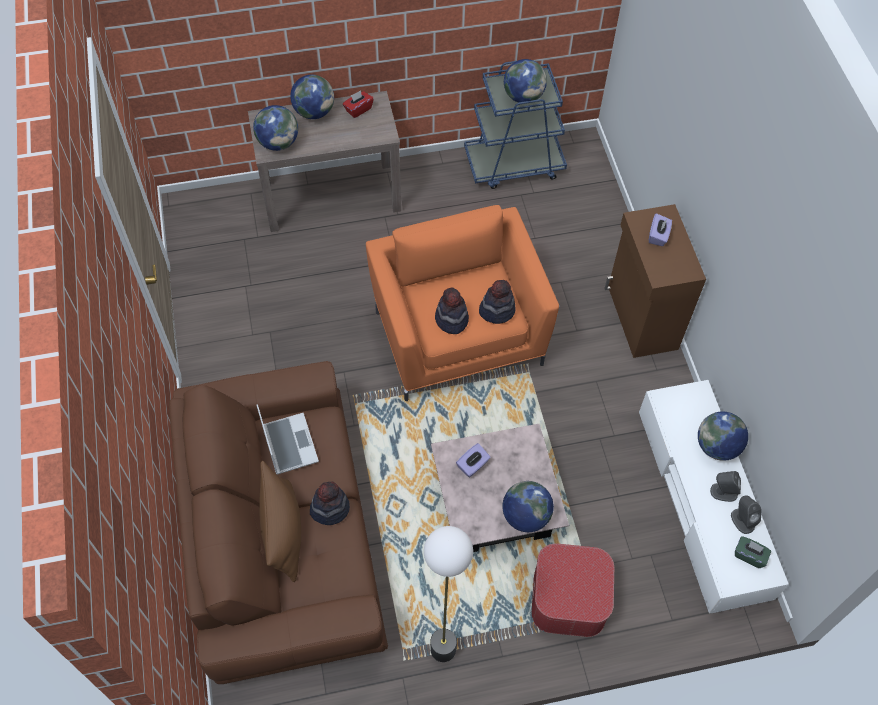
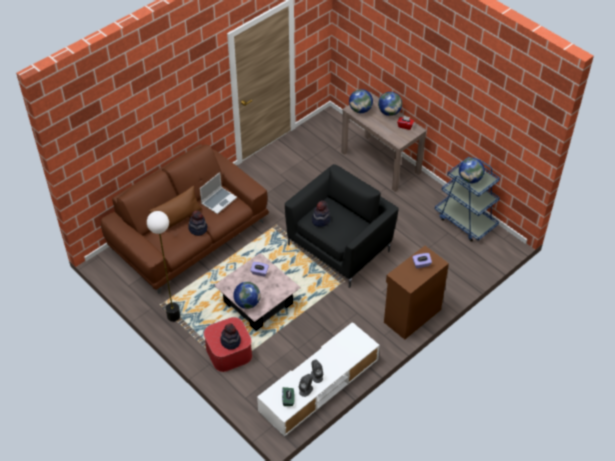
camera: 60 degrees right, 10 degrees down
(458, 335) = (340, 247): orange armchair -> black armchair
(497, 310) = (339, 234): hat -> hat (230, 341)
(717, 446) = (341, 363): globe -> none

